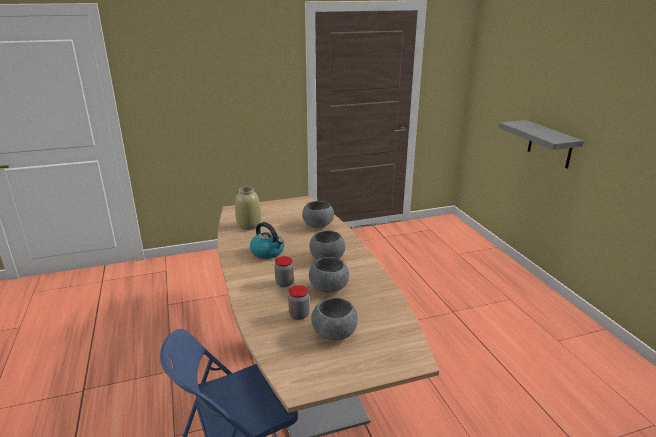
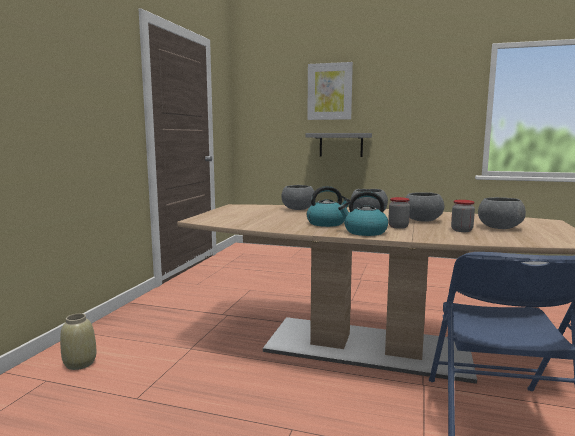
camera: 55 degrees left, 15 degrees down
(248, 225) = (252, 221): beige vase -> beige vase (79, 364)
(248, 275) = (364, 232): none -> kettle
(552, 71) = (329, 91): none -> picture

